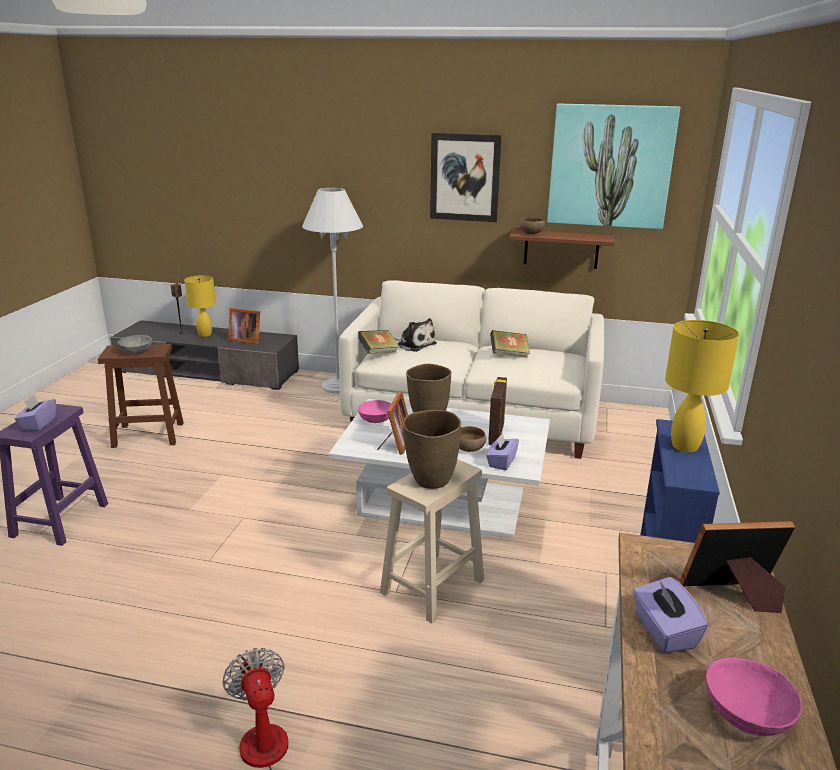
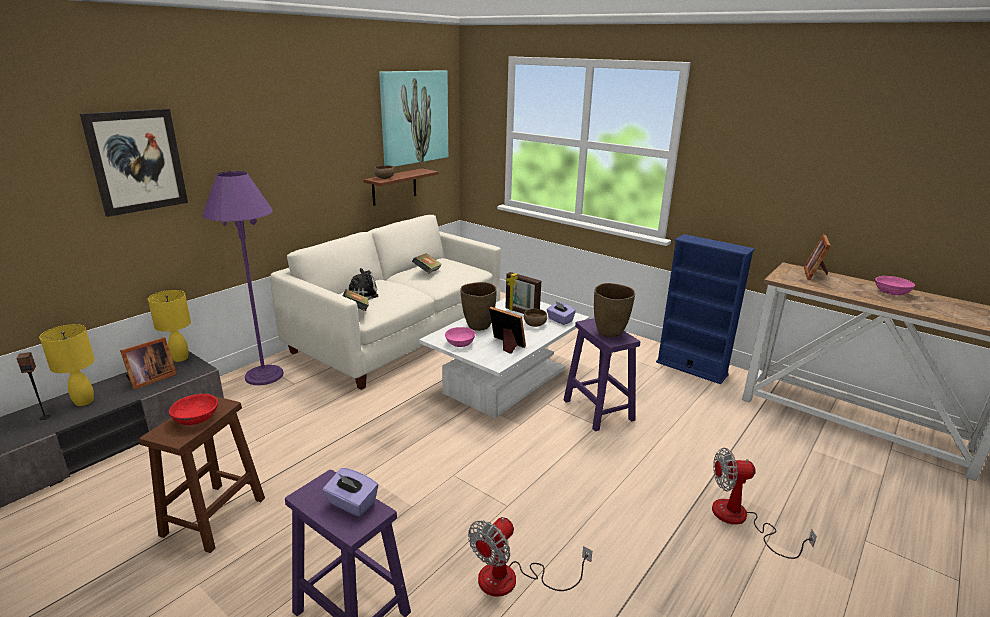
camera: 65 degrees left, 0 degrees up
(105, 588) = (512, 580): none -> fan
(136, 351) = (196, 419): grey bowl -> red bowl
(338, 386) = (264, 375): white floor lamp -> purple floor lamp
(433, 585) = (597, 409): beige stool -> purple stool
(465, 177) = (323, 142): picture -> picture (137, 161)
(664, 631) = (843, 291): purple tissue box -> none
(686, 446) = (709, 241): yellow table lamp -> yellow table lamp (181, 358)

